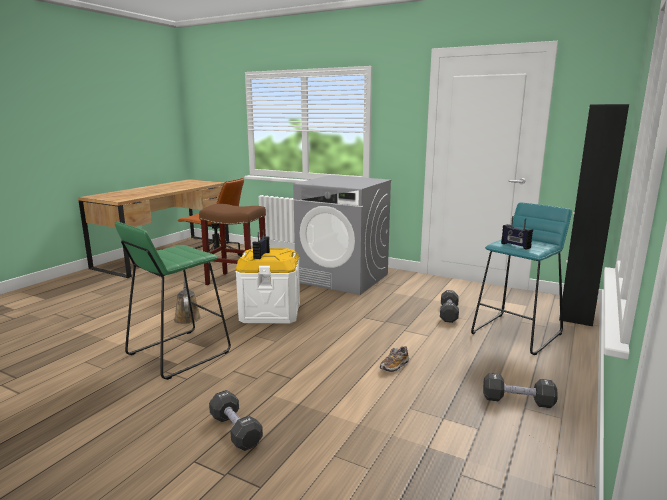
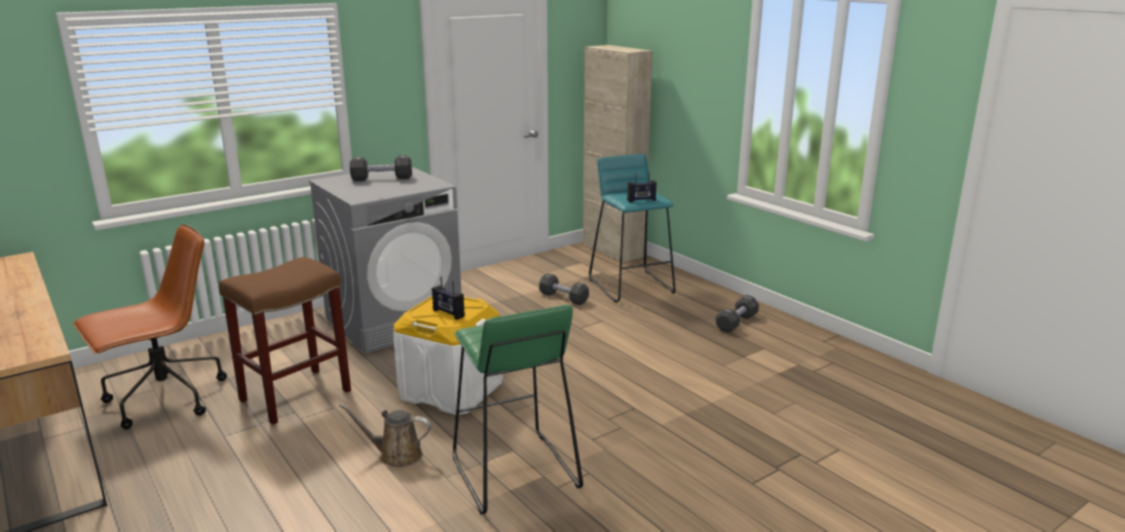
camera: 65 degrees left, 5 degrees up
(235, 430) = (713, 454): black dumbbell -> black dumbbell (382, 179)
(394, 366) = (649, 352): shoe -> none
(576, 311) = (612, 250): black cabinet -> beige cabinet

